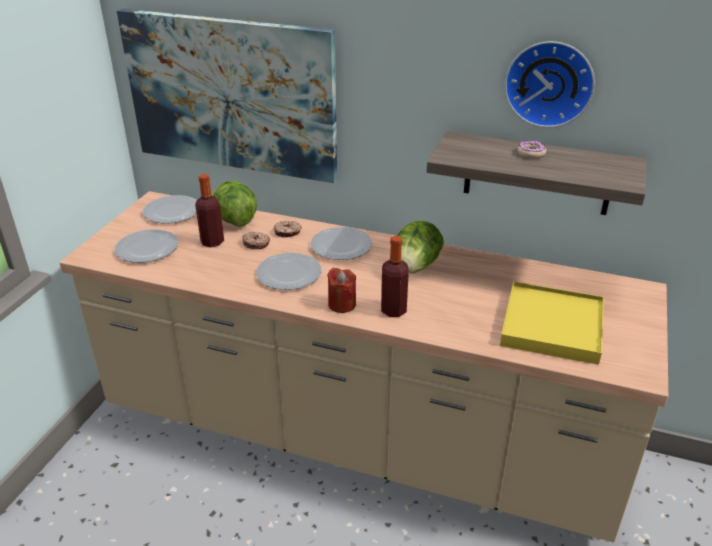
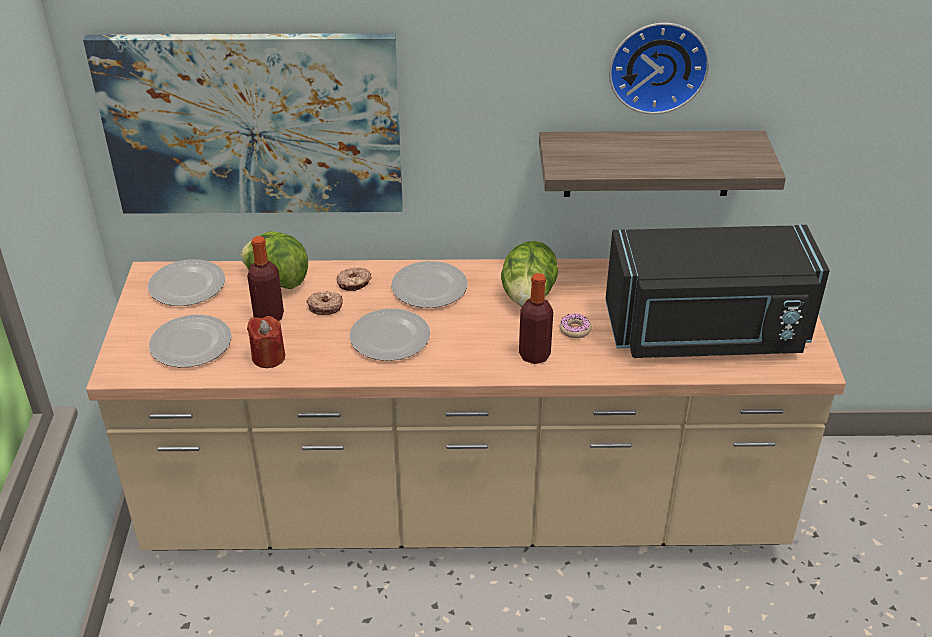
camera: 20 degrees left, 5 degrees up
(342, 304) = (474, 361): red candle -> red candle (268, 357)
(531, 153) = (648, 146): donut -> donut (575, 329)
(552, 326) = (706, 333): yellow tray -> black microwave

